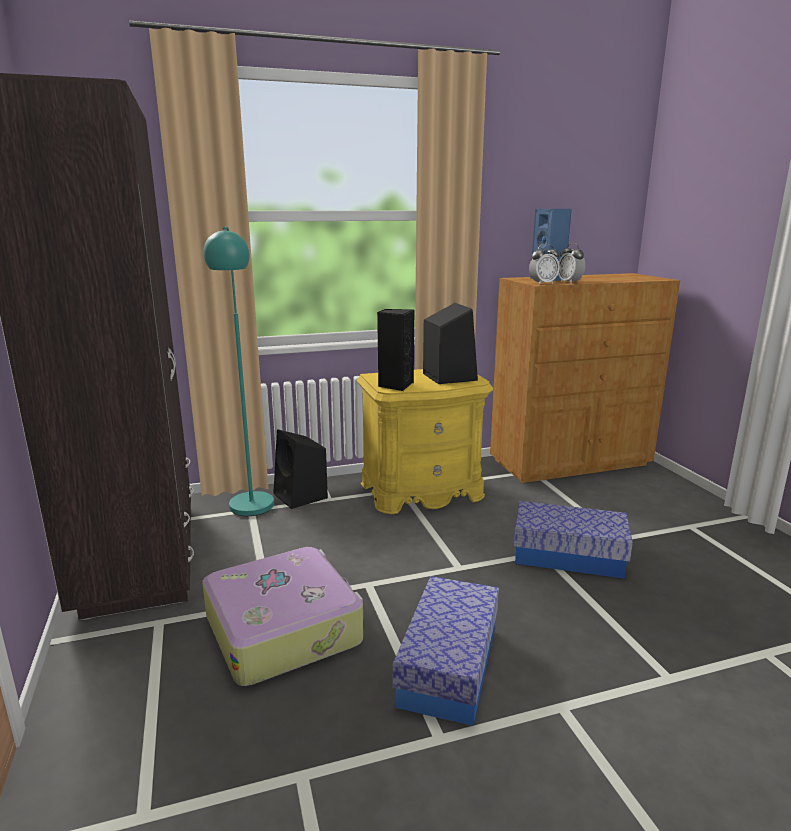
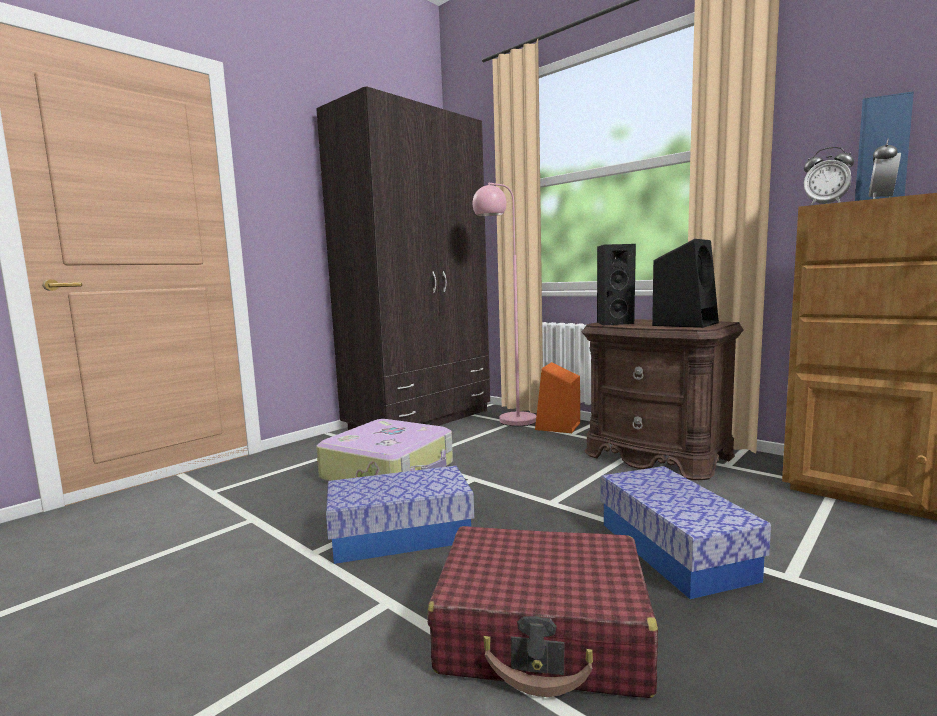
camera: 60 degrees right, 10 degrees down
(251, 512) = (509, 423): turquoise floor lamp -> pink floor lamp
(301, 496) = (558, 427): black speaker -> orange speaker
(424, 493) = (655, 457): yellow nightstand -> brown nightstand
(635, 645) = (543, 632): none -> red suitcase

